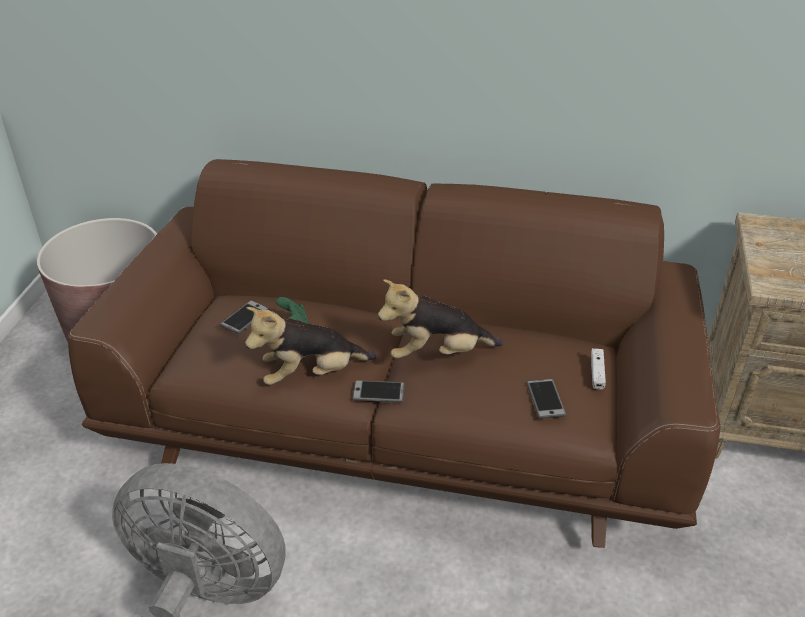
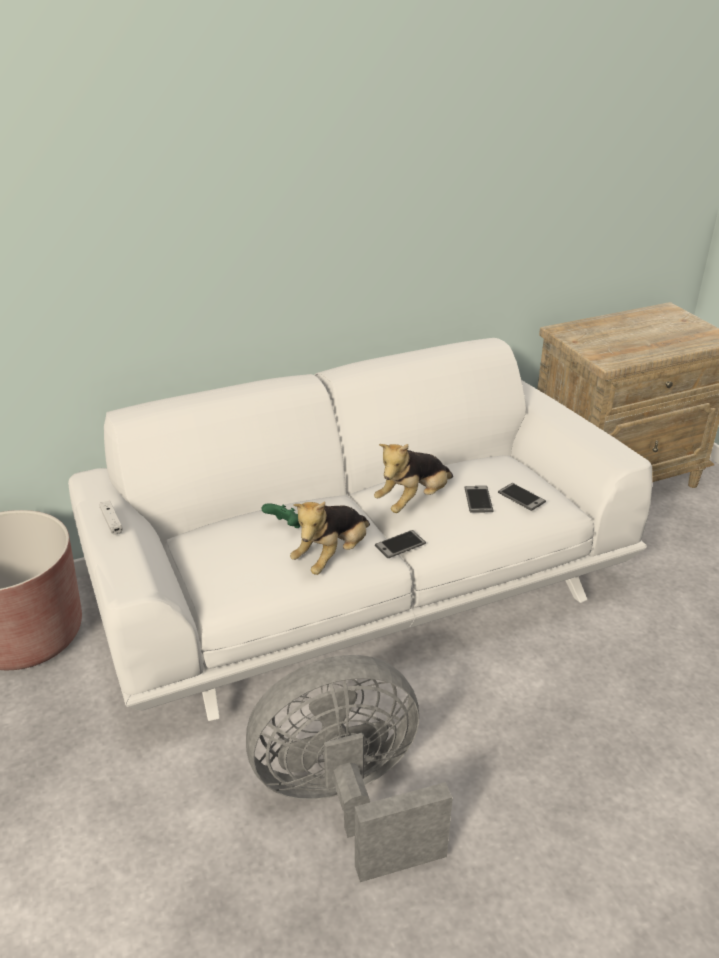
camera: 35 degrees left, 5 degrees down
(245, 318) = (235, 537): phone -> phone (478, 500)
(404, 420) = (360, 589): brown sofa -> white sofa
(597, 372) = (528, 469): white game controller -> white game controller (111, 521)

